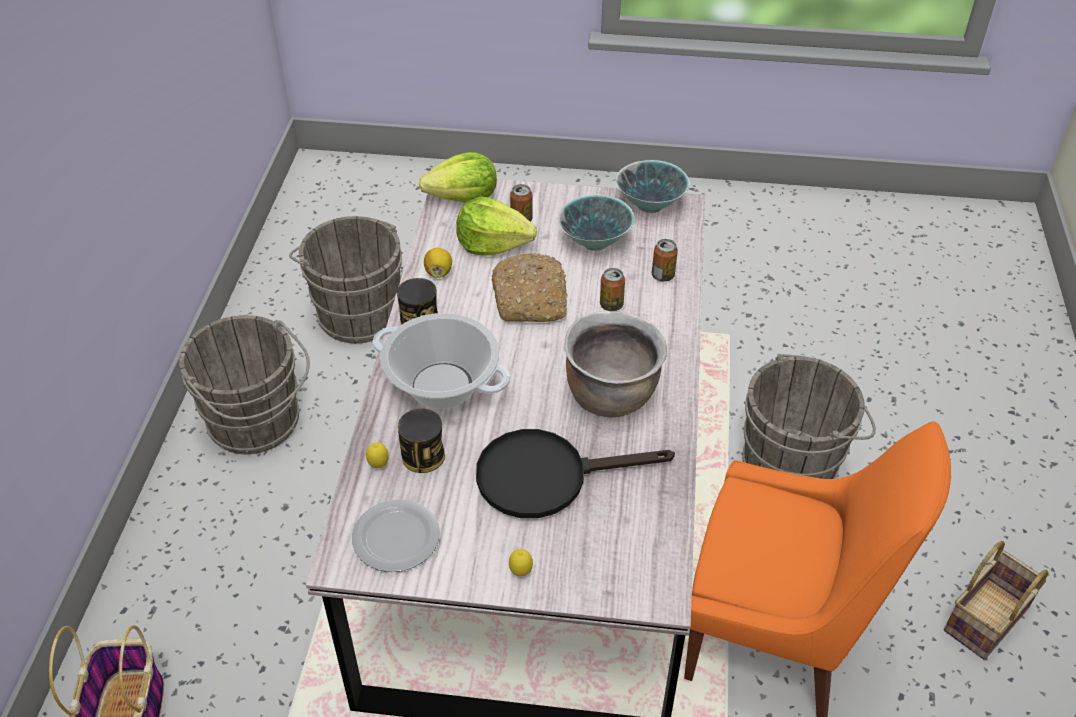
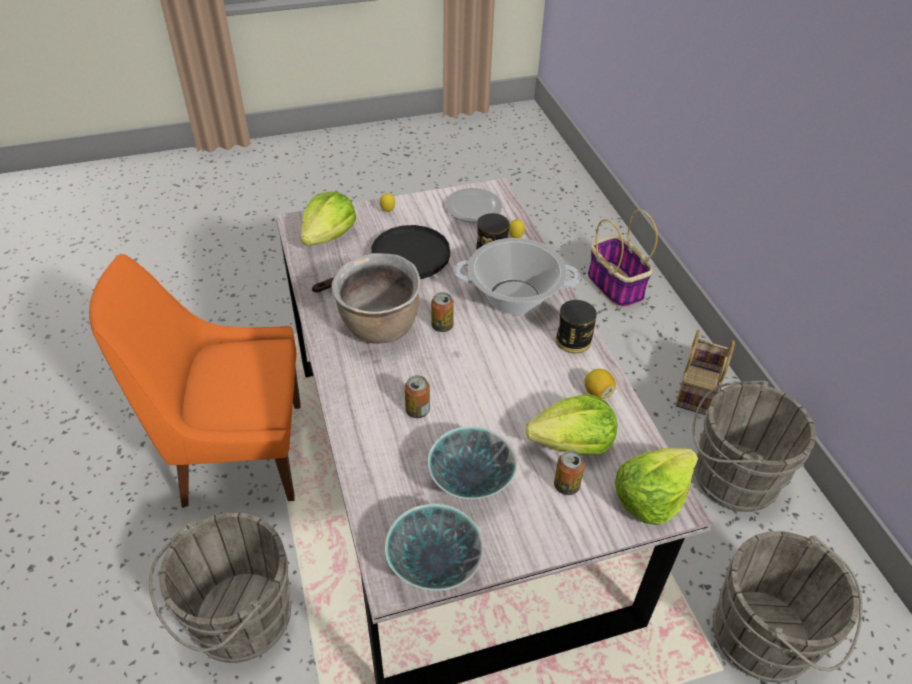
camera: 155 degrees right, 0 degrees up
(531, 299) = (495, 392): bread -> none
(623, 553) = (329, 235): none -> lettuce
(663, 276) = (380, 462): can -> can (442, 326)
(986, 621) = (63, 522): basket -> basket (696, 388)

